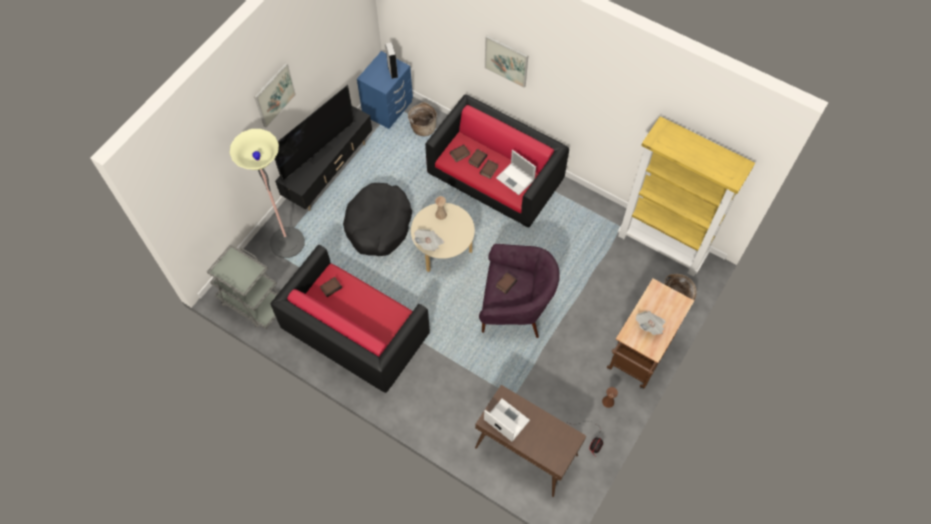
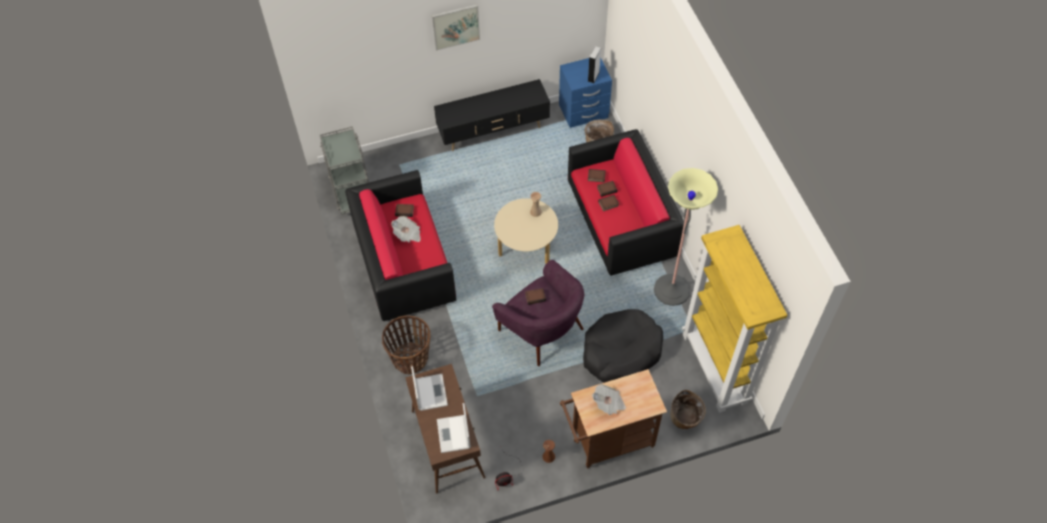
camera: 40 degrees right, 5 degrees down
(287, 242) = (414, 164): floor lamp -> floor lamp (671, 290)
(318, 151) = (485, 104): television -> none
(378, 225) = (494, 195): black dog bed -> black dog bed (621, 352)
(429, 243) = (506, 227): newspaper -> newspaper (407, 234)
(434, 406) = (410, 358): none -> basket
(506, 61) = (665, 110): picture -> none
(515, 179) = (624, 225): laptop -> laptop (454, 434)

